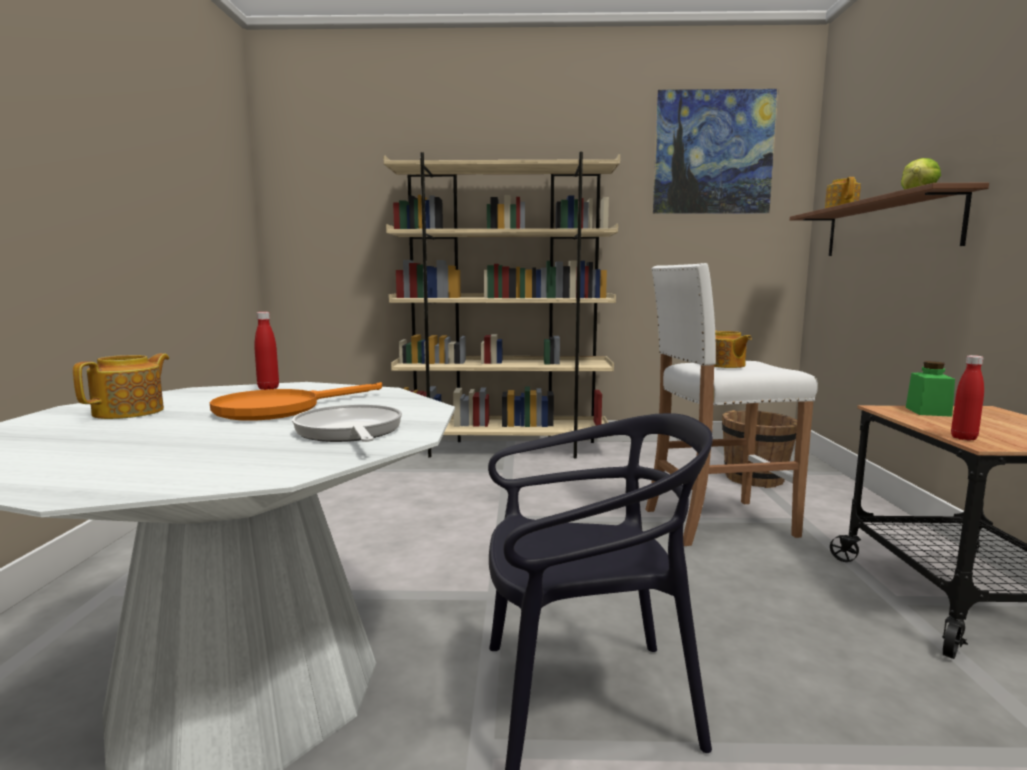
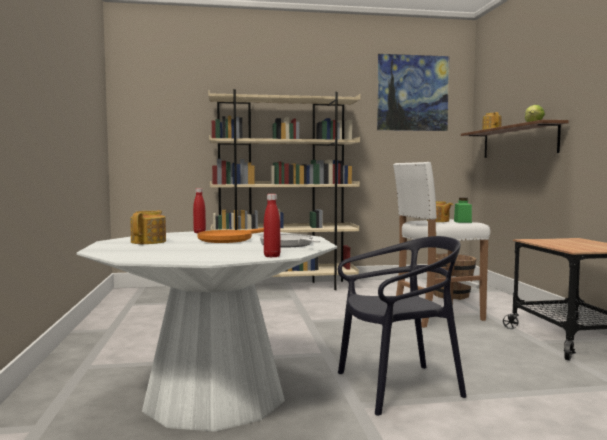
camera: 10 degrees left, 5 degrees down
(928, 411) = (548, 240): green jar -> green jar (462, 222)
(963, 438) = (566, 248): red bottle -> red bottle (272, 256)

